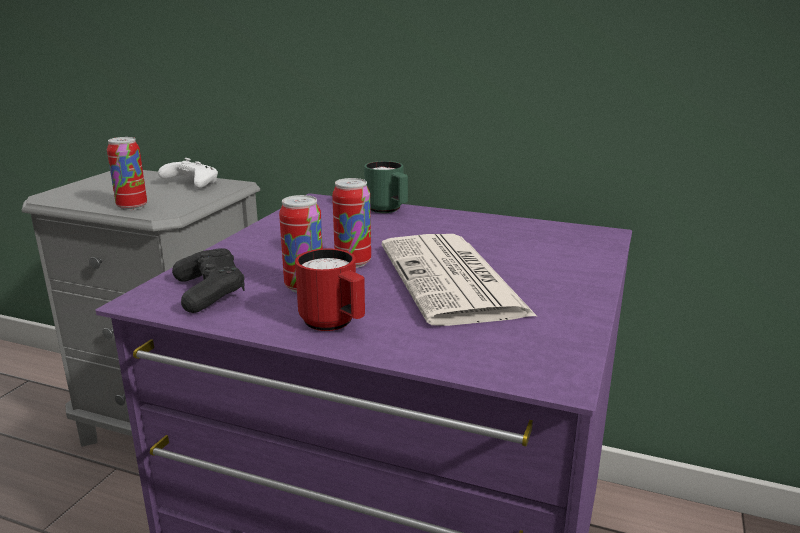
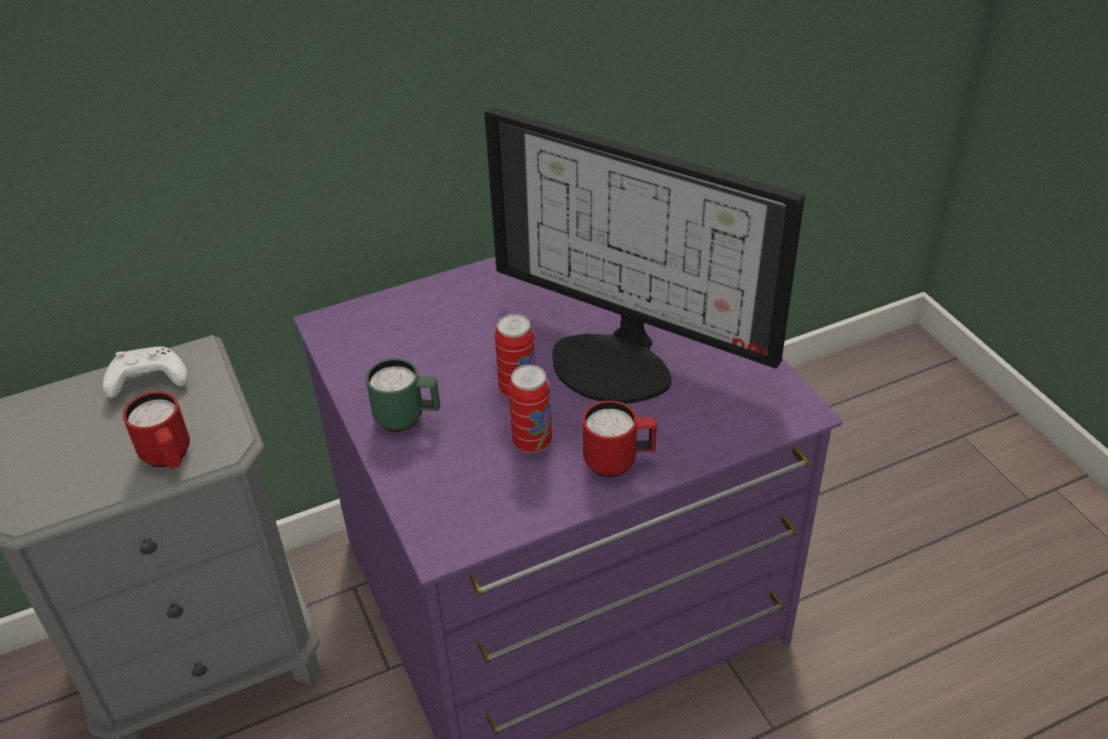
camera: 45 degrees left, 20 degrees up
(132, 207) = (169, 458): can -> red mug
(209, 292) = (475, 500): black game controller -> none
(388, 210) = (423, 299): green mug -> green mug (407, 419)
(453, 280) = (618, 360): newspaper -> monitor

